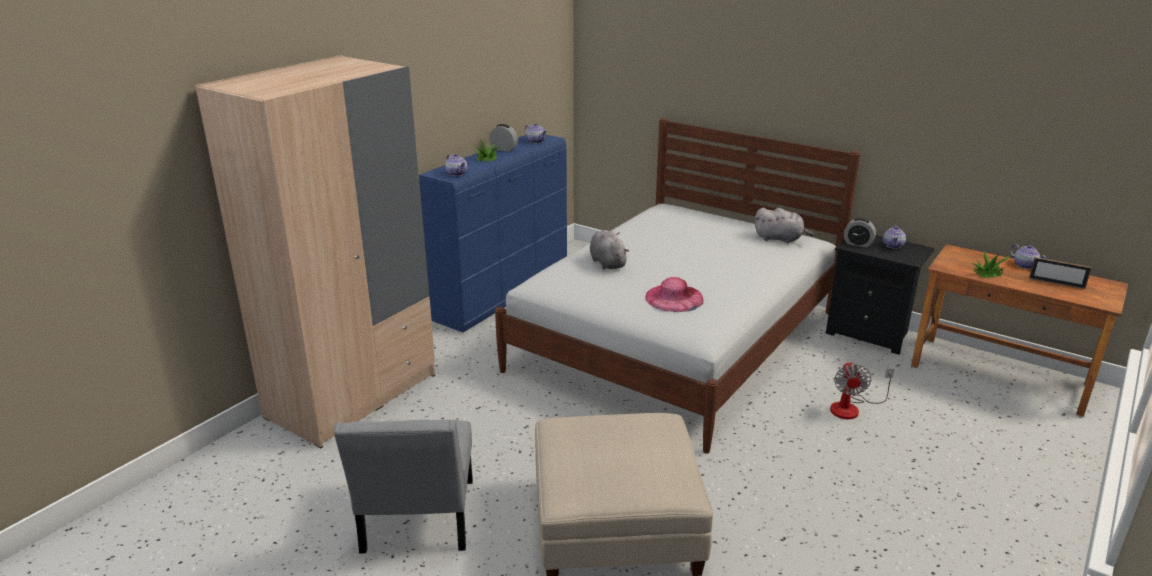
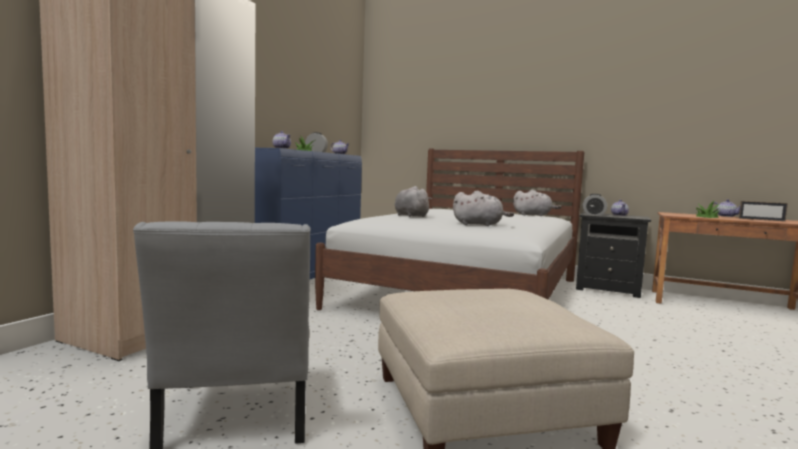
camera: 10 degrees left, 20 degrees down
(674, 298) = (479, 225): pink hat -> grey plush toy
(852, 408) = (636, 323): fan -> none

